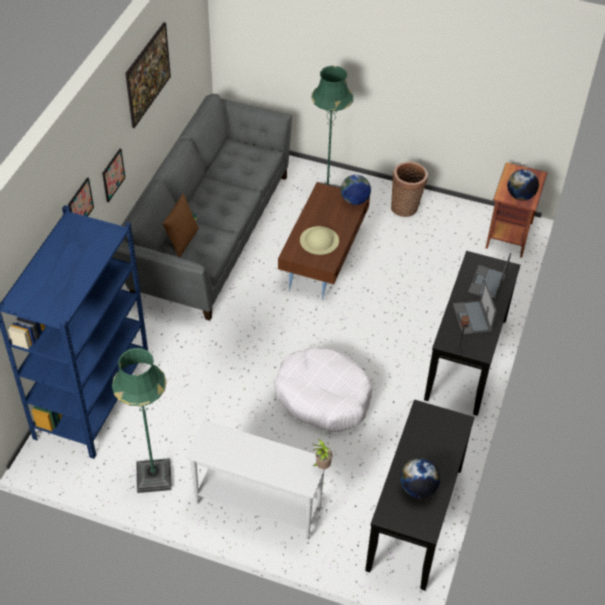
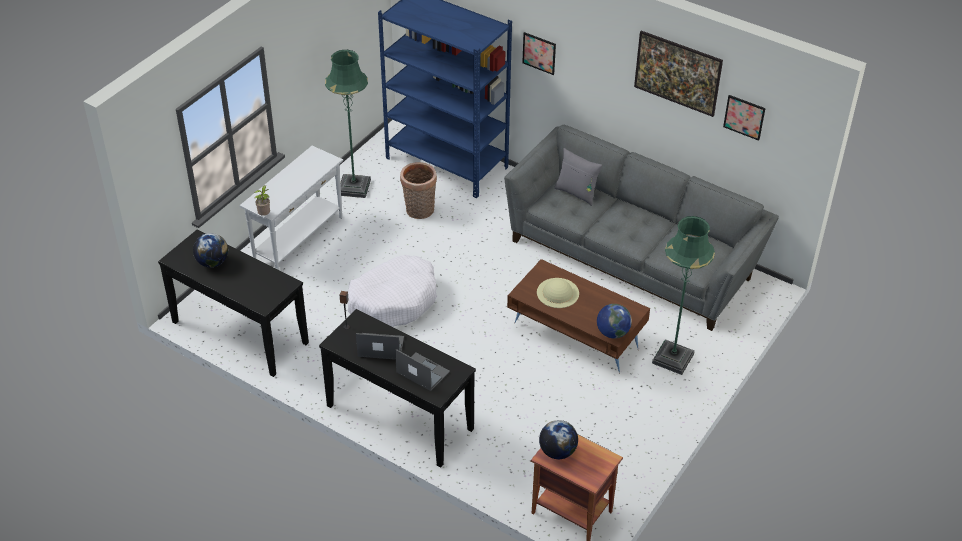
camera: 105 degrees right, 5 degrees down
(113, 175) = (592, 87): picture -> picture (744, 117)
(182, 241) = (576, 193): brown pillow -> grey pillow
(406, 208) = (640, 425): basket -> basket (419, 211)

